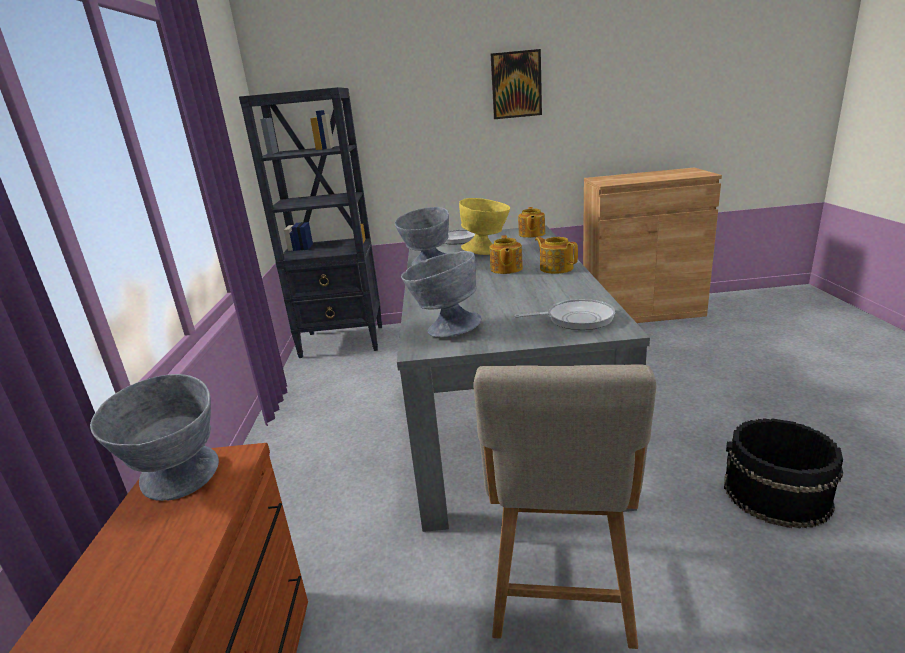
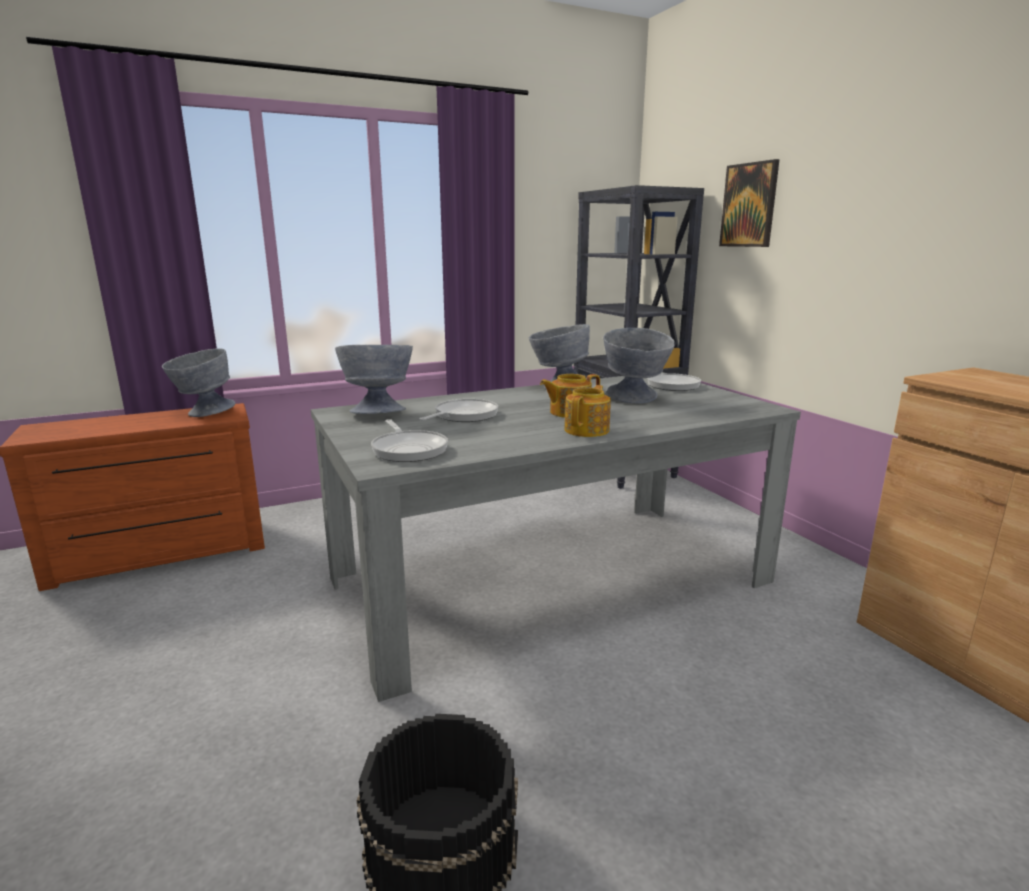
camera: 65 degrees right, 5 degrees down
(487, 251) = (635, 400): yellow bowl -> grey bowl
(487, 299) = (463, 416): none -> frying pan
(516, 85) = (896, 189): picture -> picture (749, 205)
(531, 234) = (737, 409): teapot -> none
(561, 592) = (254, 662): beige chair -> none

